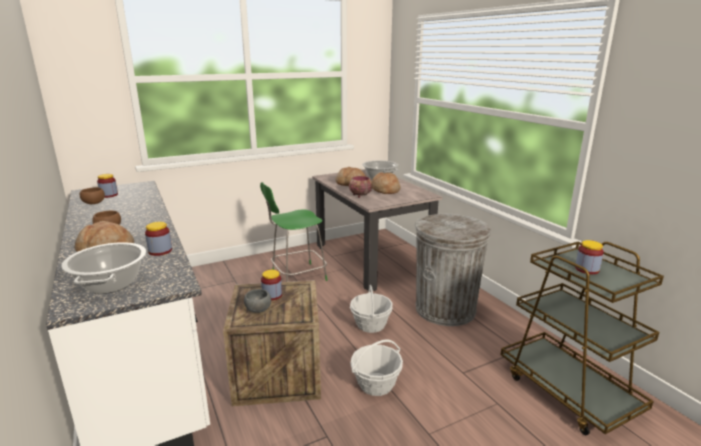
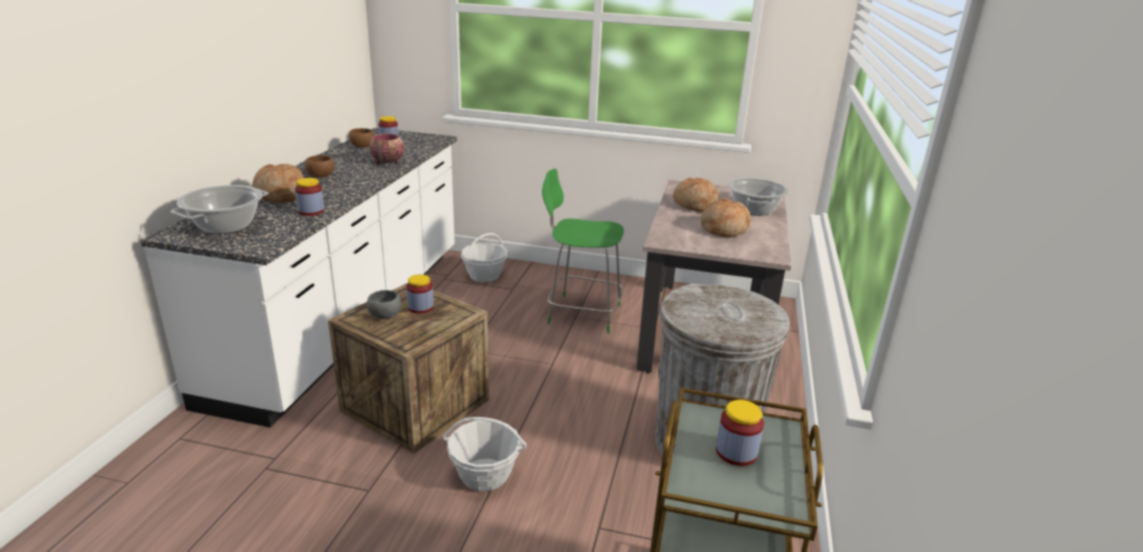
camera: 40 degrees right, 5 degrees up
(359, 195) = (672, 224): bowl -> bowl (387, 162)
(371, 324) = (579, 409): basket -> basket (484, 275)

